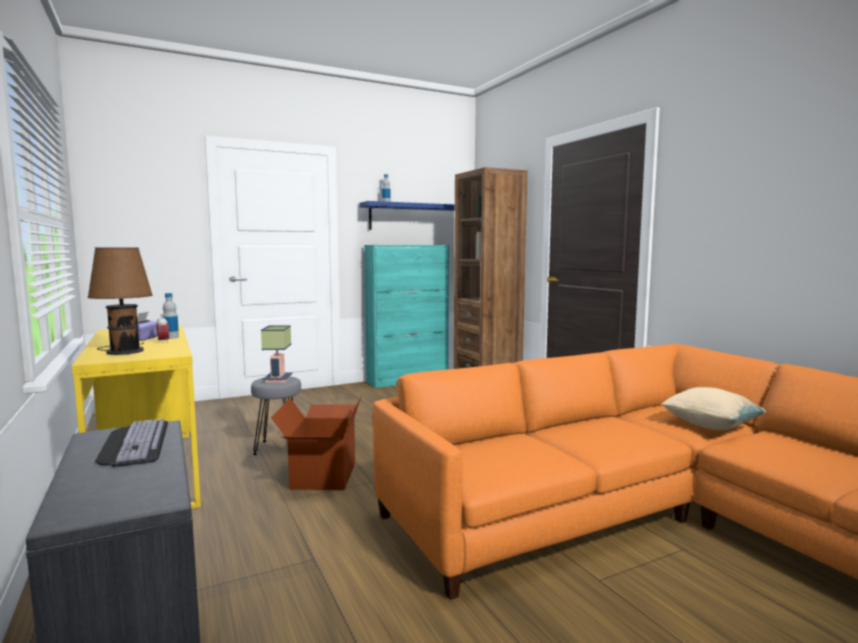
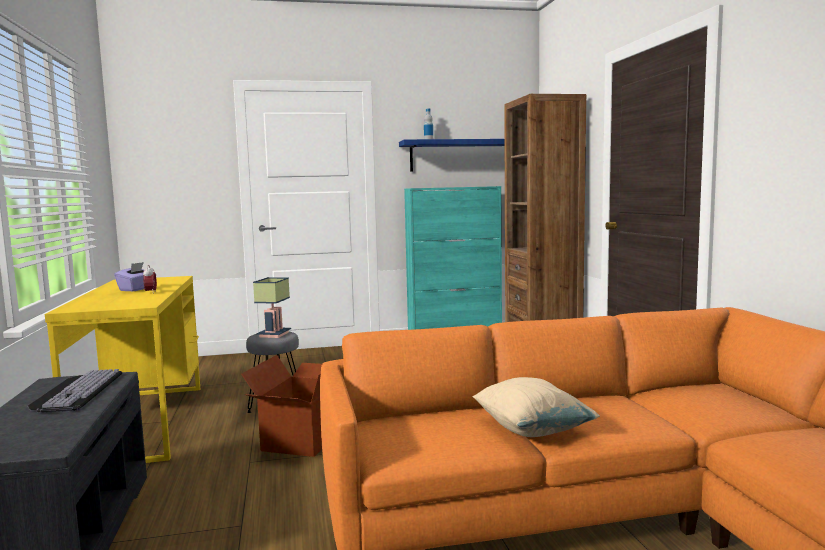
camera: 15 degrees right, 0 degrees up
(124, 351) = (105, 301): brown table lamp -> none
(171, 337) = (164, 288): bottle -> none
(710, 426) = (738, 415): beige pillow -> beige pillow (532, 430)

